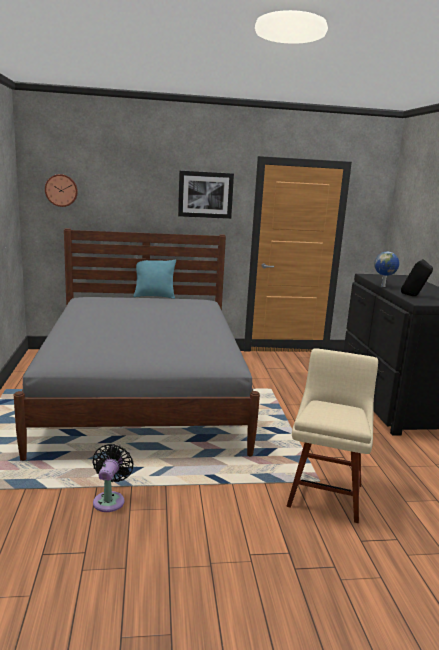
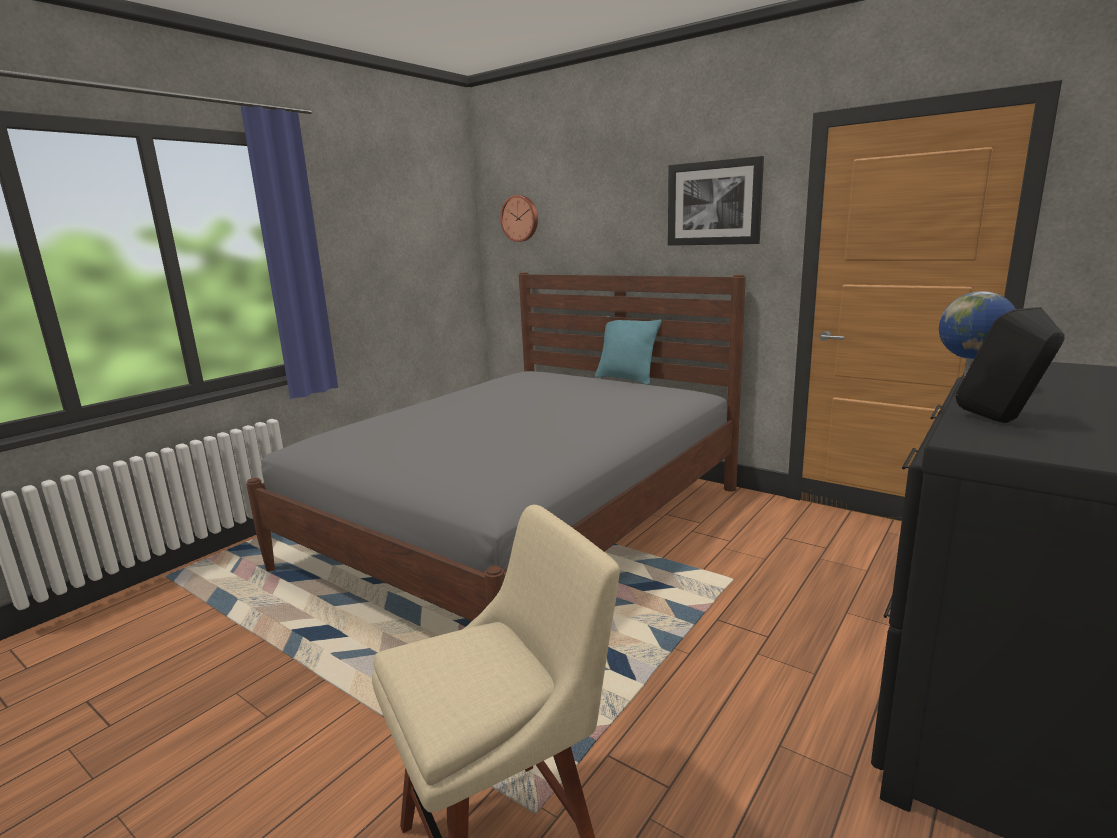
camera: 45 degrees right, 0 degrees up
(110, 500) = (244, 665): black fan -> none

